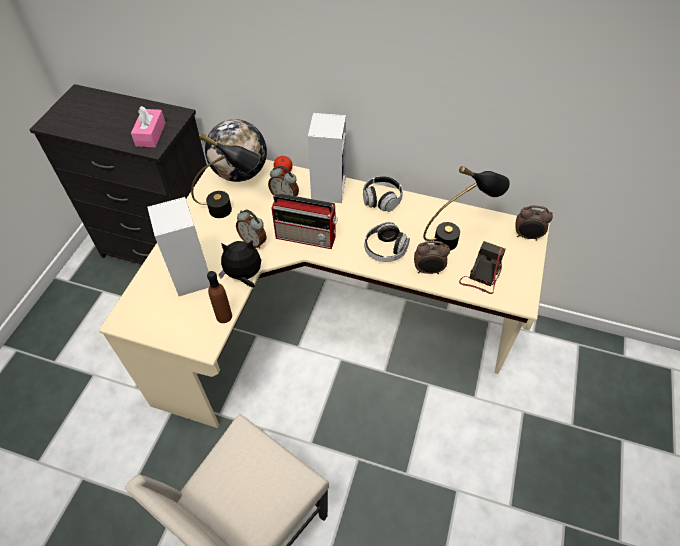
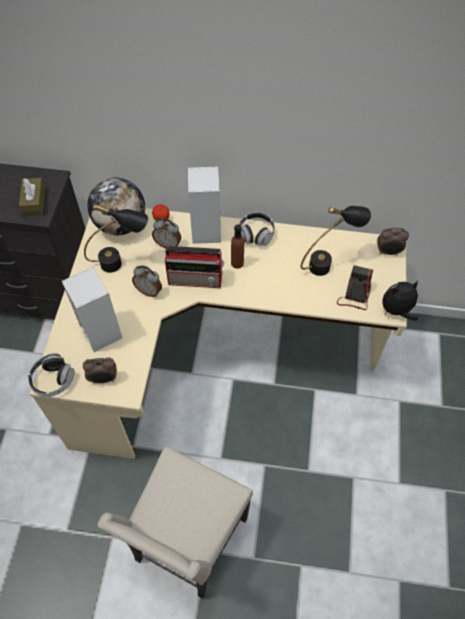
camera: 10 degrees left, 5 degrees up
(150, 134) = (34, 202): pink tissue box -> brown tissue box
(224, 316) = (139, 364): brown bottle -> brown bottle (237, 263)
(244, 276) = (148, 324): plush toy -> plush toy (396, 311)
(385, 250) = (268, 282): headphones -> headphones (53, 380)
(428, 271) = (309, 296): alarm clock -> alarm clock (104, 379)

